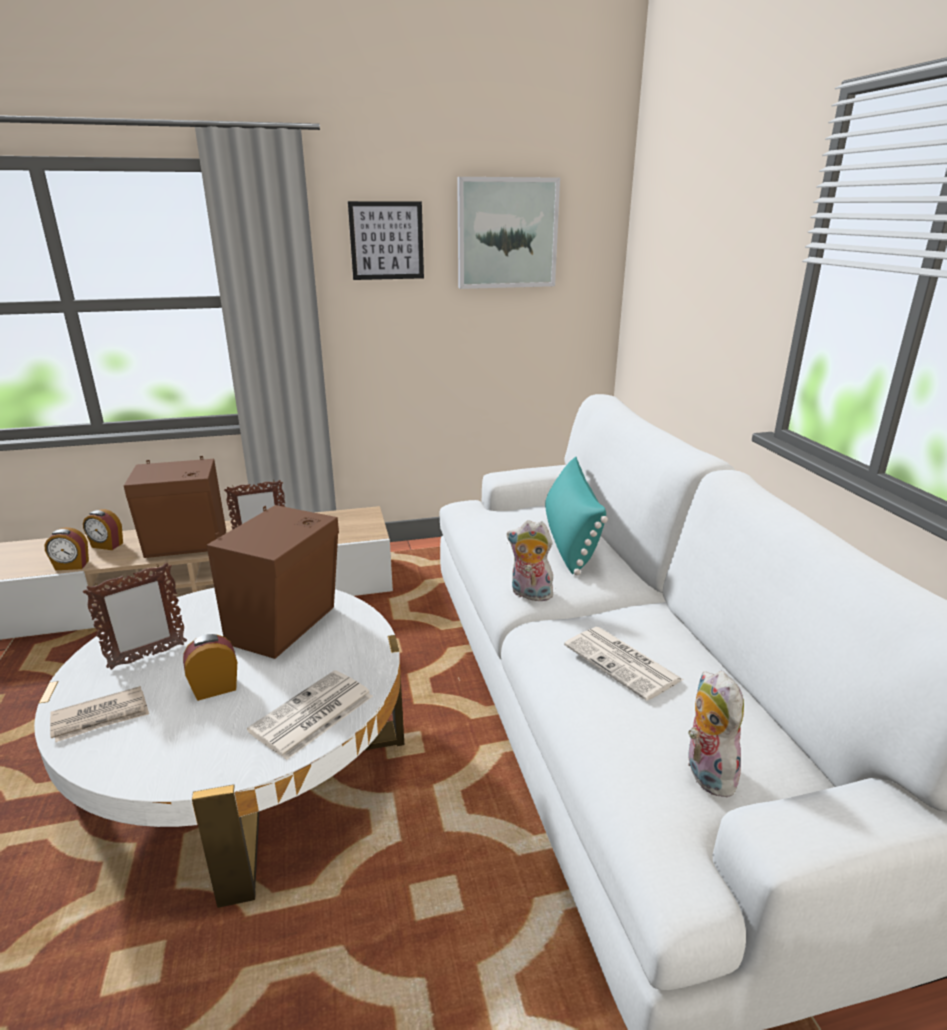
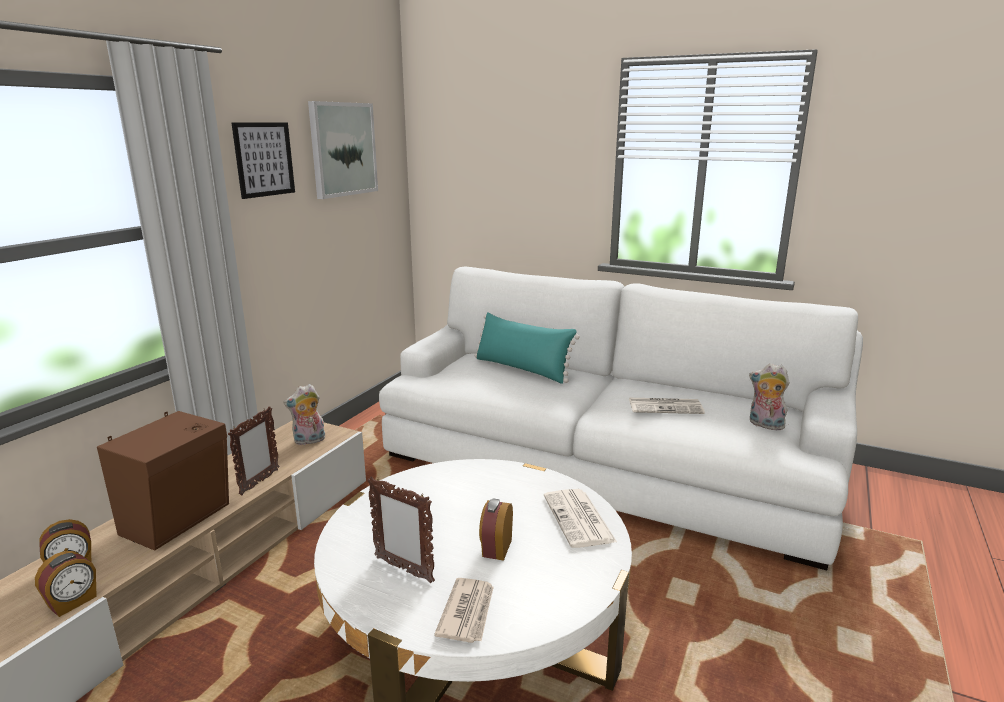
camera: 50 degrees left, 5 degrees down
(147, 656) = (403, 569): picture frame -> picture frame turned 120 degrees clockwise
(287, 625) = (452, 496): brown speaker -> none
(529, 595) = (561, 403): plush toy -> plush toy (309, 441)

